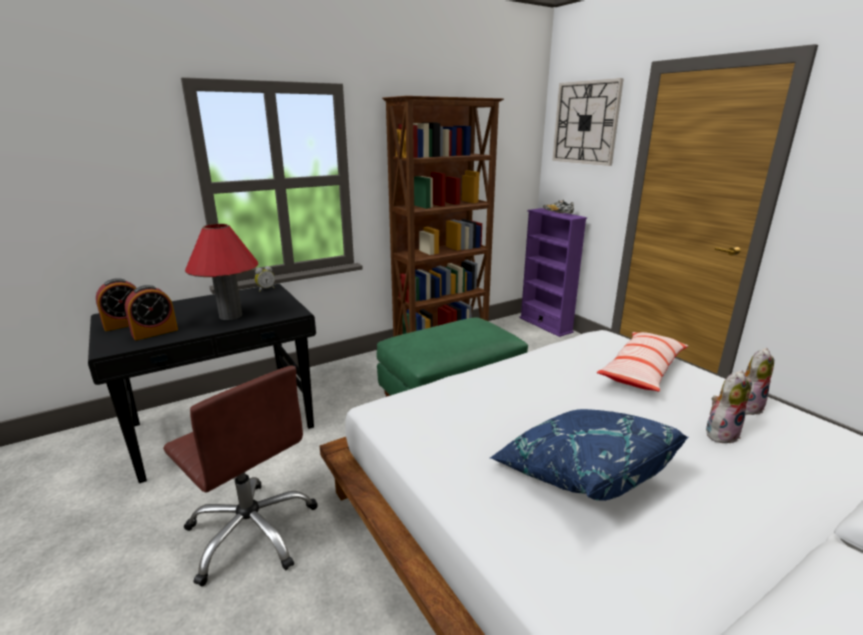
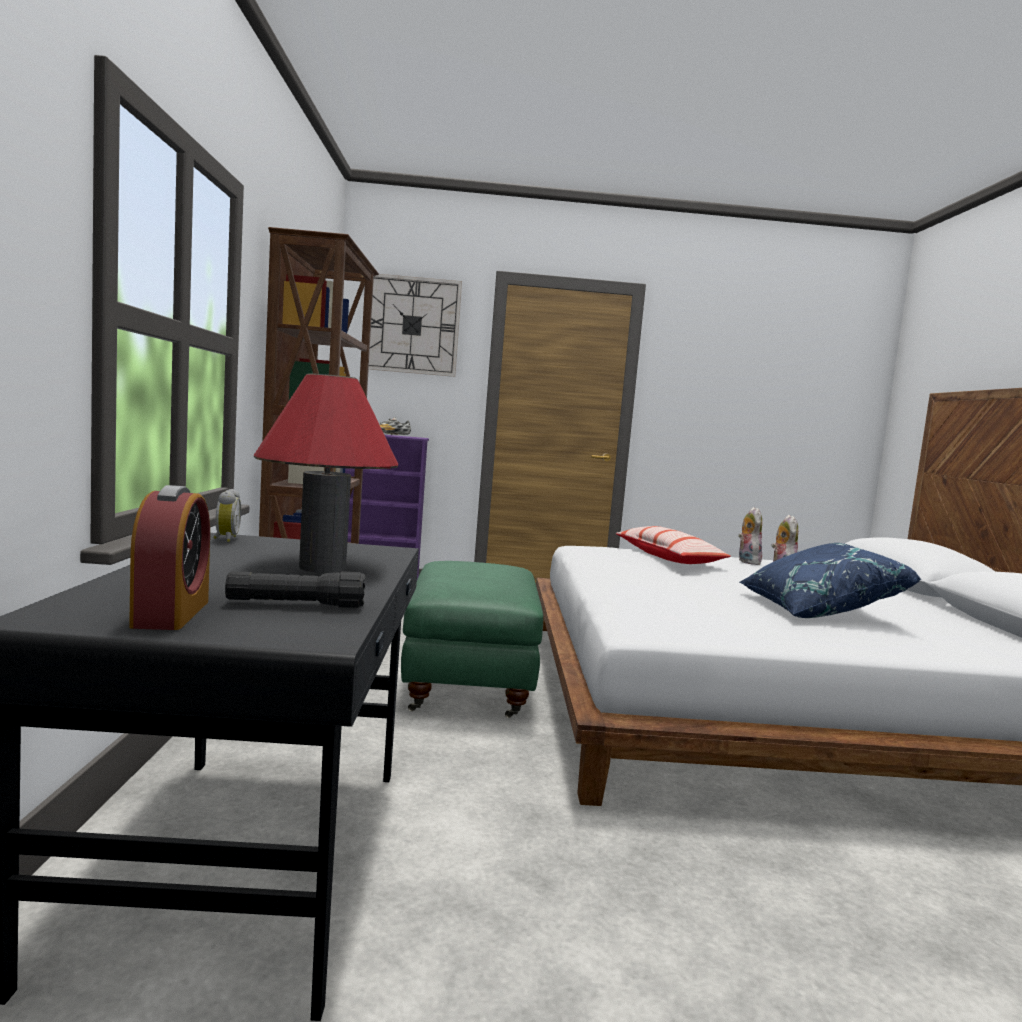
camera: 60 degrees left, 15 degrees down
(155, 332) = (296, 605): alarm clock -> black flashlight
(252, 531) = (613, 894): brown office chair -> none

